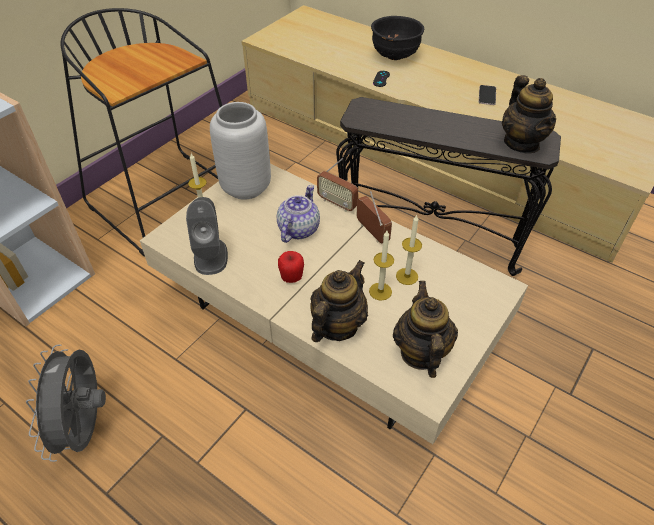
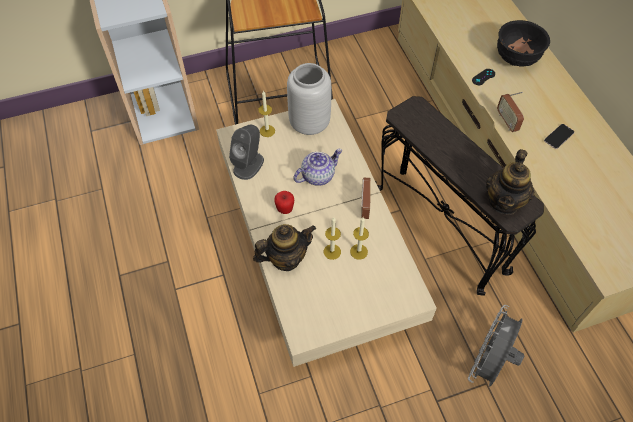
camera: 35 degrees right, 10 degrees up
(87, 427) = (133, 230): grey fan -> grey fan (488, 363)
(337, 203) = (360, 170): radio -> radio (507, 121)
(420, 353) = (320, 307): teapot -> none

